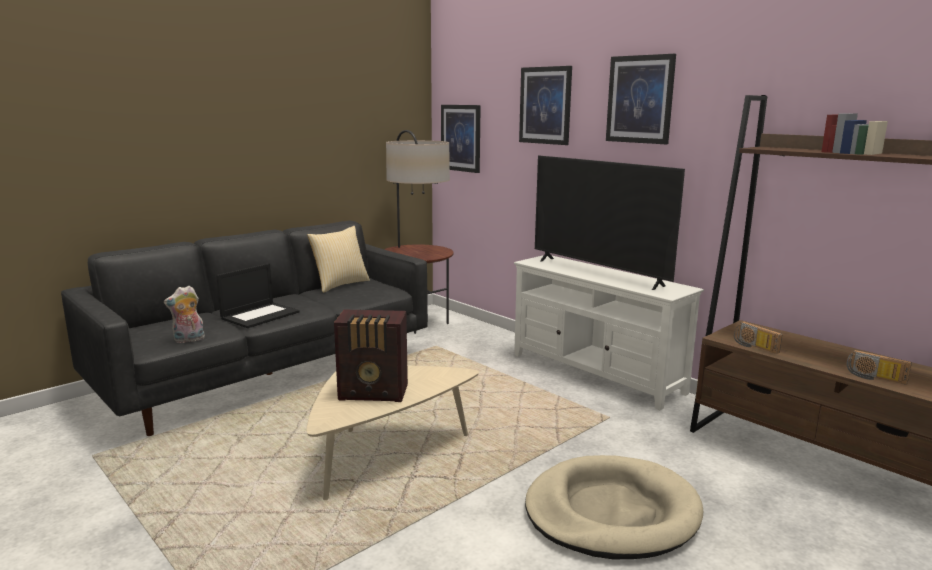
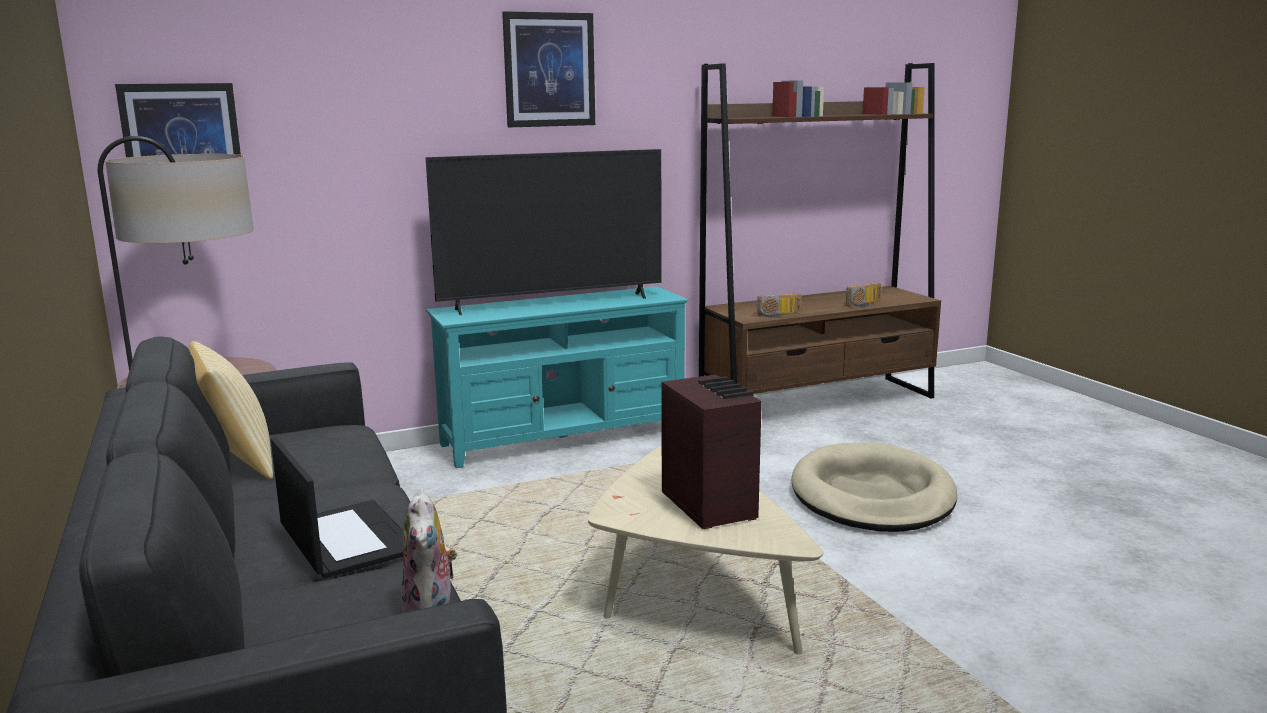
camera: 70 degrees left, 0 degrees up
(375, 393) = (709, 504): radio -> radio turned 45 degrees counterclockwise
(545, 105) = (388, 81): picture -> none
(596, 374) = (563, 438): white tv stand -> turquoise tv stand

